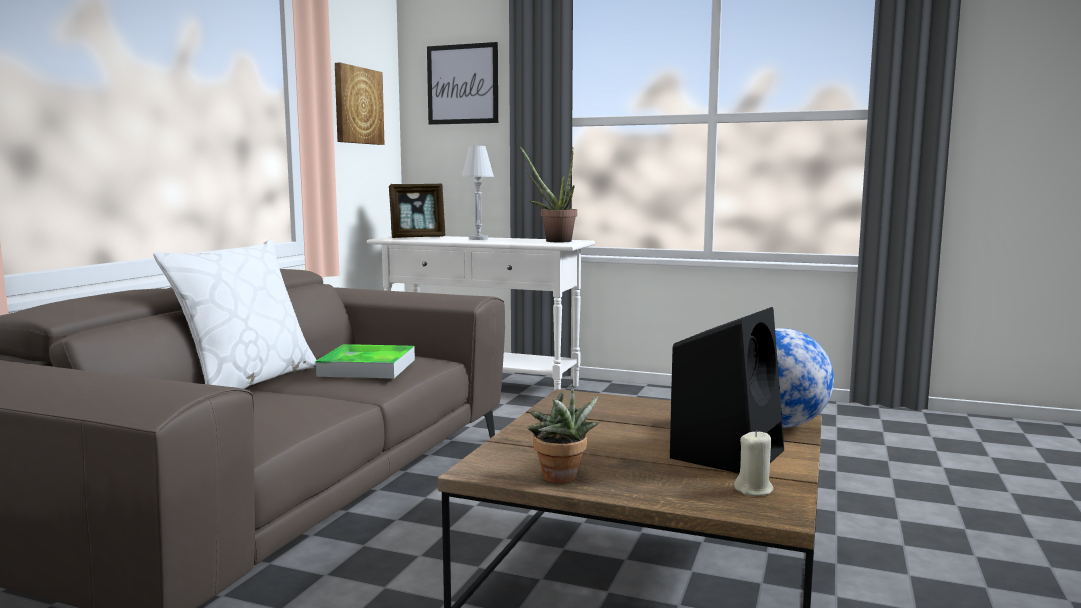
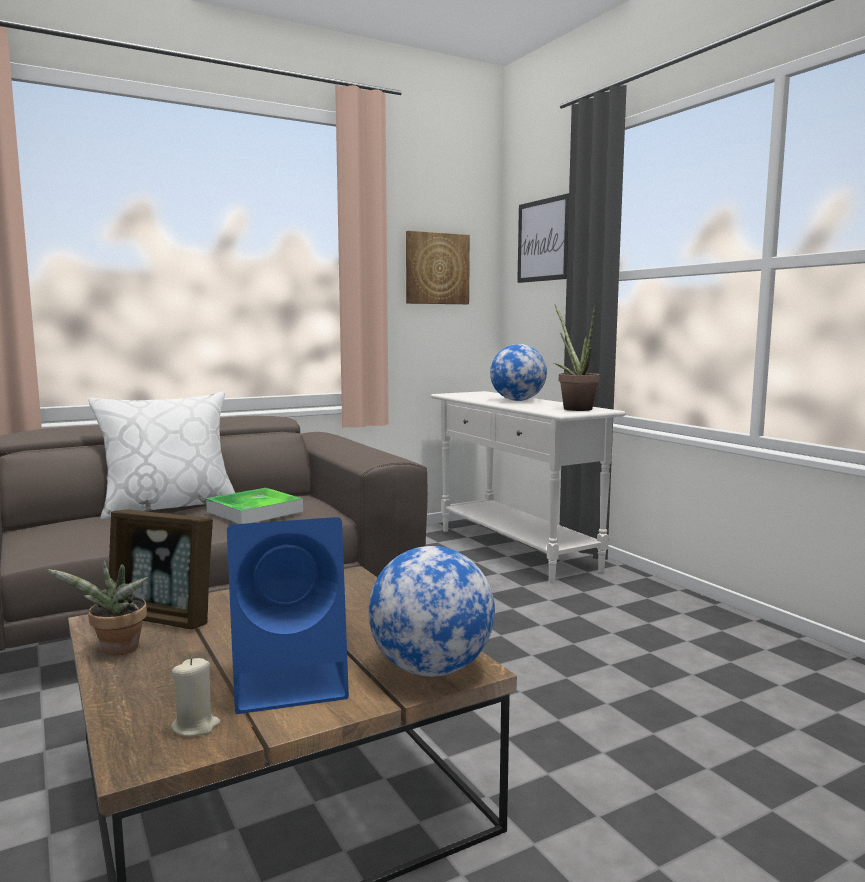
camera: 40 degrees right, 0 degrees up
(418, 237) = (480, 394): picture frame -> picture frame (162, 618)
(478, 239) = (517, 400): white table lamp -> globe
(727, 453) = (292, 680): black speaker -> blue speaker

